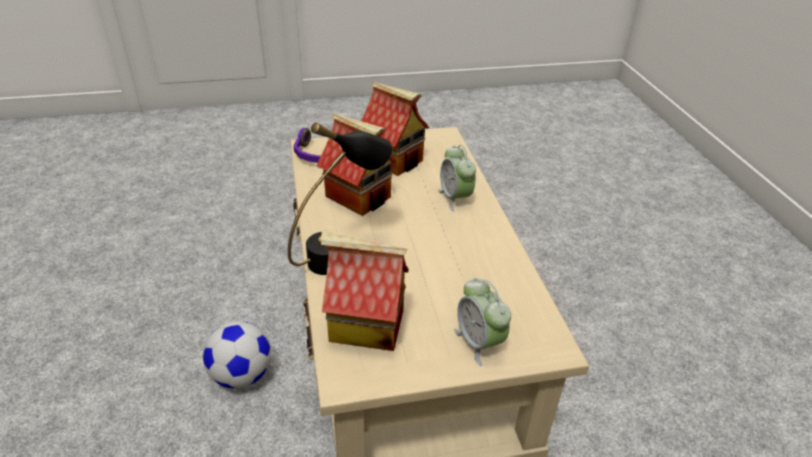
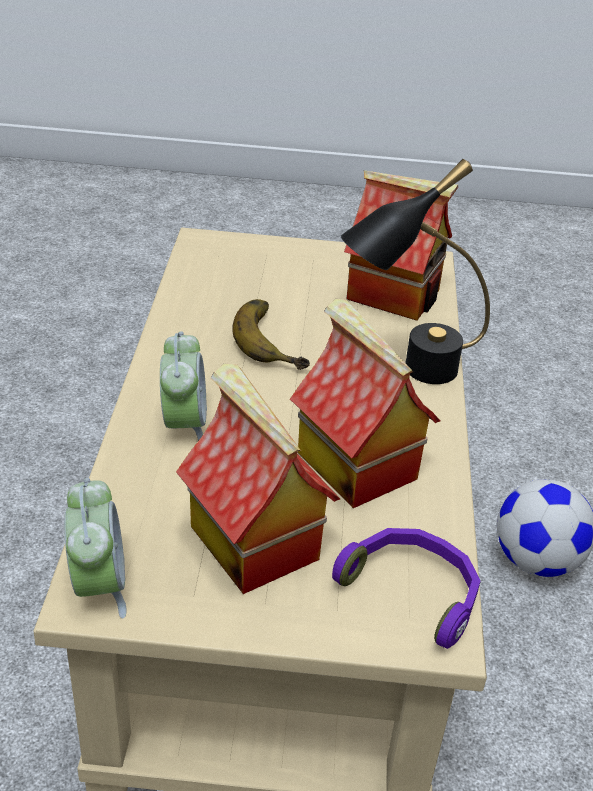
camera: 165 degrees left, 0 degrees up
(437, 261) = (276, 339): none -> banana
(479, 342) = (277, 259): alarm clock -> alarm clock (99, 586)

